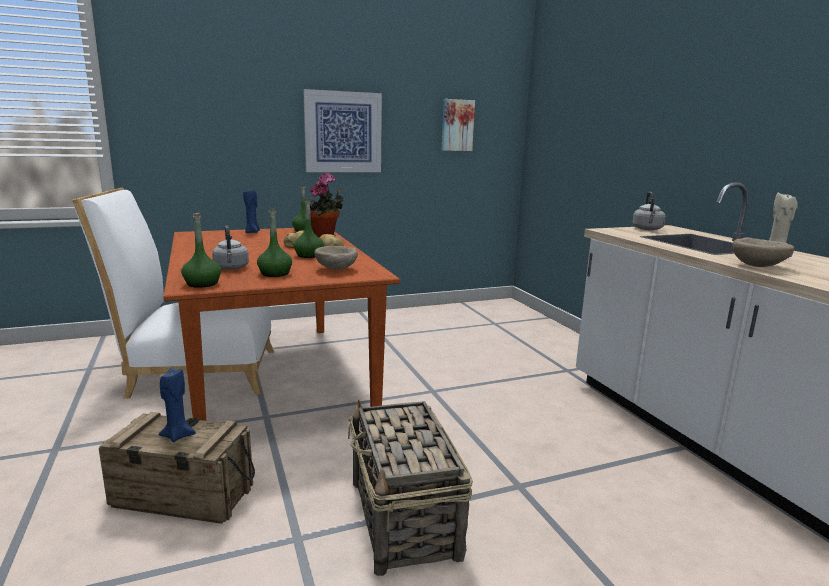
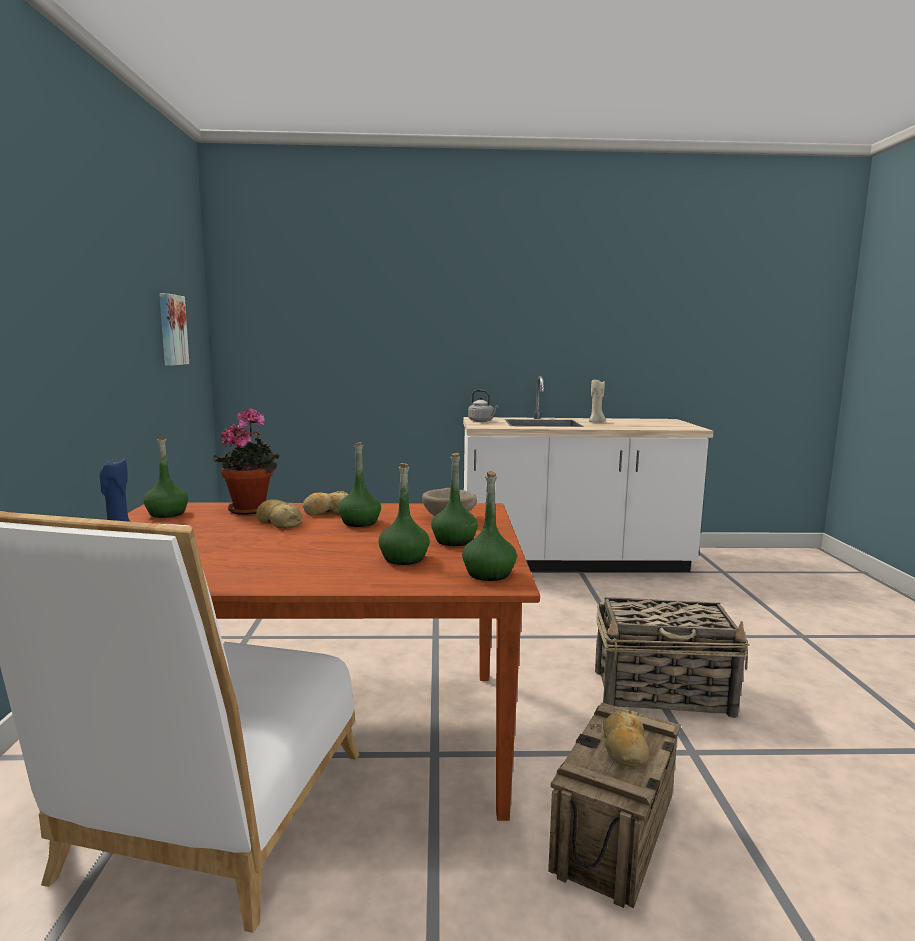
camera: 70 degrees left, 5 degrees down
(178, 435) = (624, 748): blue candle -> bread
(231, 268) = (404, 558): grey kettle -> green bottle
(343, 132) = (84, 344): picture -> none
(759, 266) = (622, 427): beige bowl -> none

